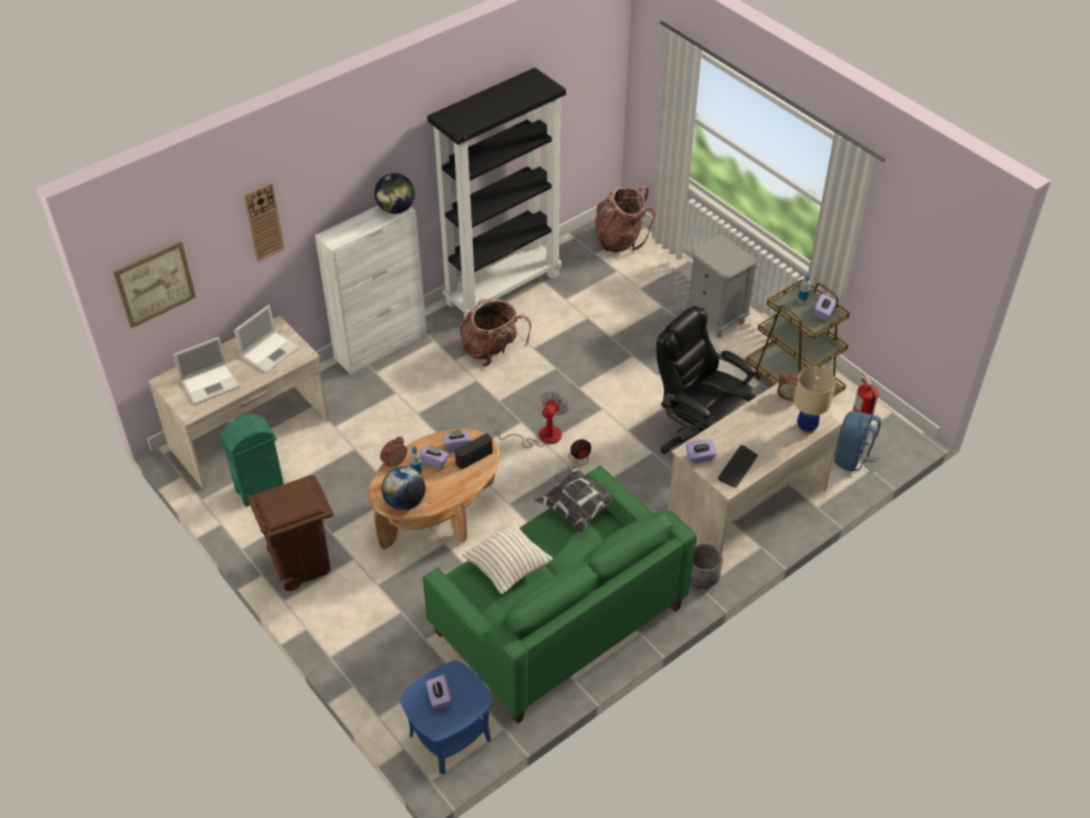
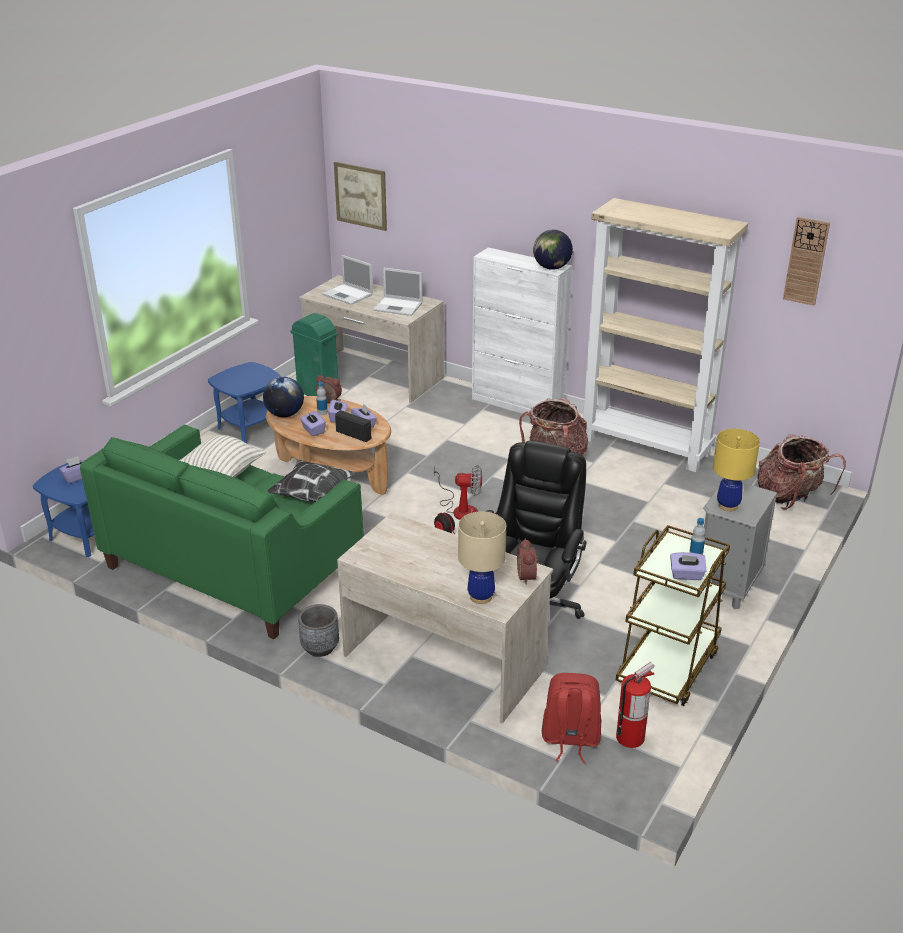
camera: 70 degrees right, 15 degrees down
(264, 221) = (450, 202): wall clock -> wall clock (806, 261)
(301, 563) = (250, 427): brown trash can -> blue side table
(503, 288) = (646, 446): black bookcase -> beige bookcase
(700, 457) = (391, 531): purple tissue box -> purple tissue box (313, 430)
(728, 264) = (728, 505): none -> yellow table lamp
(737, 467) = (389, 557): keyboard -> none
(852, 458) = (570, 740): blue backpack -> red backpack

